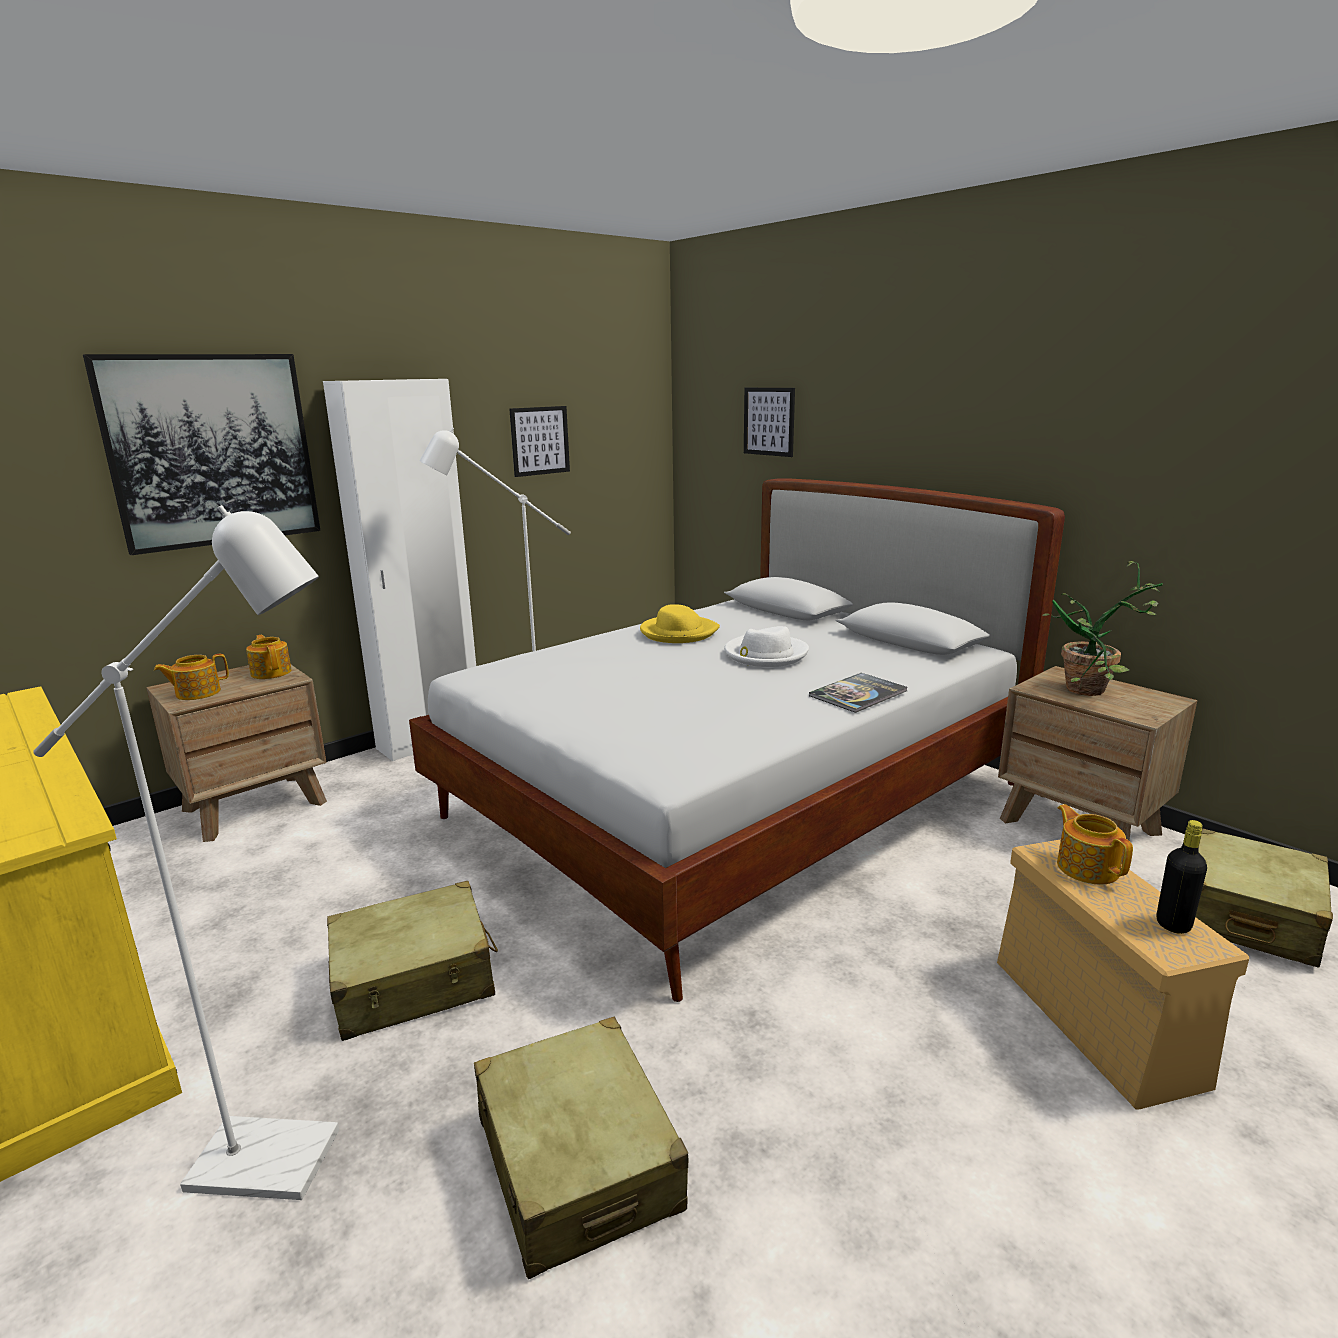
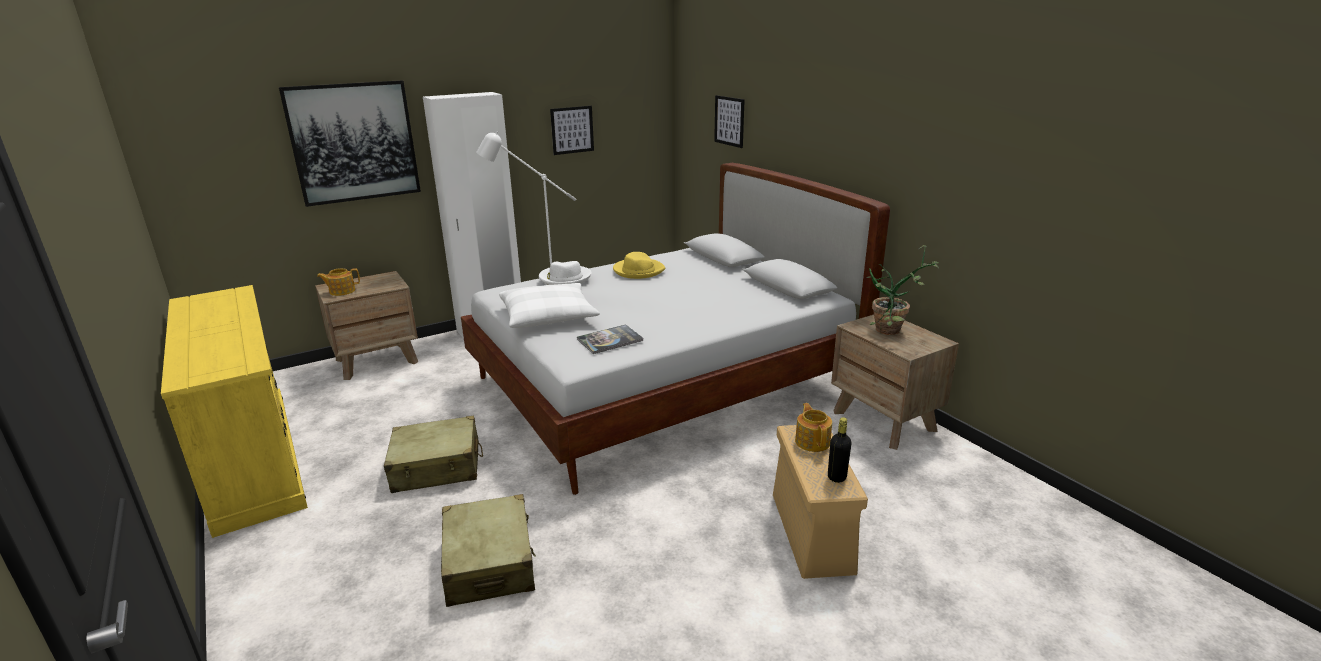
camera: 10 degrees right, 5 degrees up
(271, 672) = (387, 280): teapot -> none
(288, 1161) = (351, 544): white floor lamp -> none
(578, 704) = (548, 316): none -> white pillow
(765, 654) = (683, 291): white hat -> white hat (565, 278)
(858, 694) = (722, 322): book -> book (610, 340)
(1248, 917) = (956, 487): beige suitcase -> none

